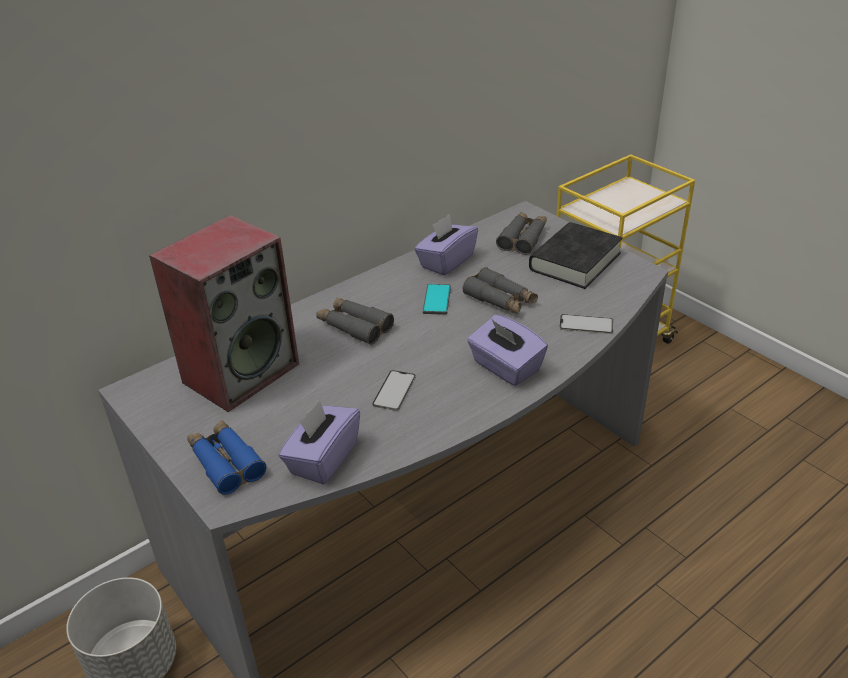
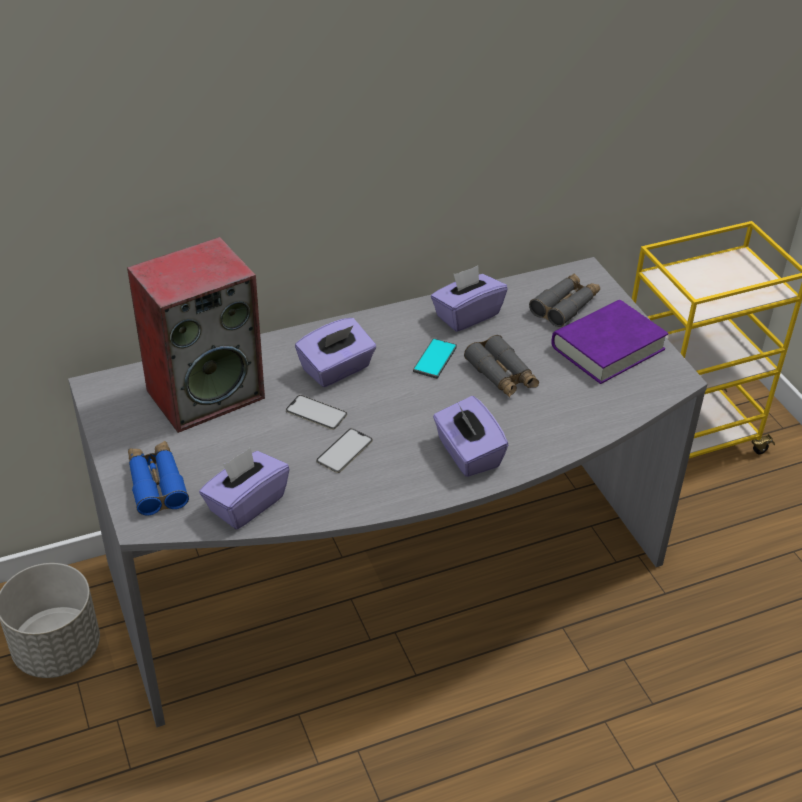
camera: 15 degrees right, 5 degrees up
(354, 326) = (336, 369): grey binoculars -> purple tissue box
(575, 261) = (607, 348): black book -> purple book
(586, 324) = (578, 426): phone -> phone (316, 412)

